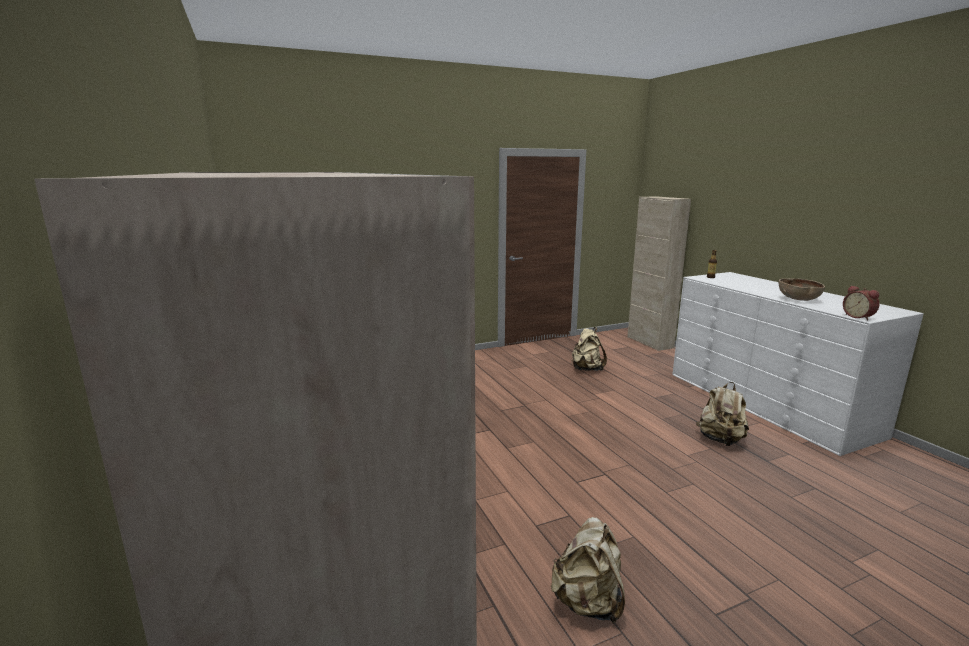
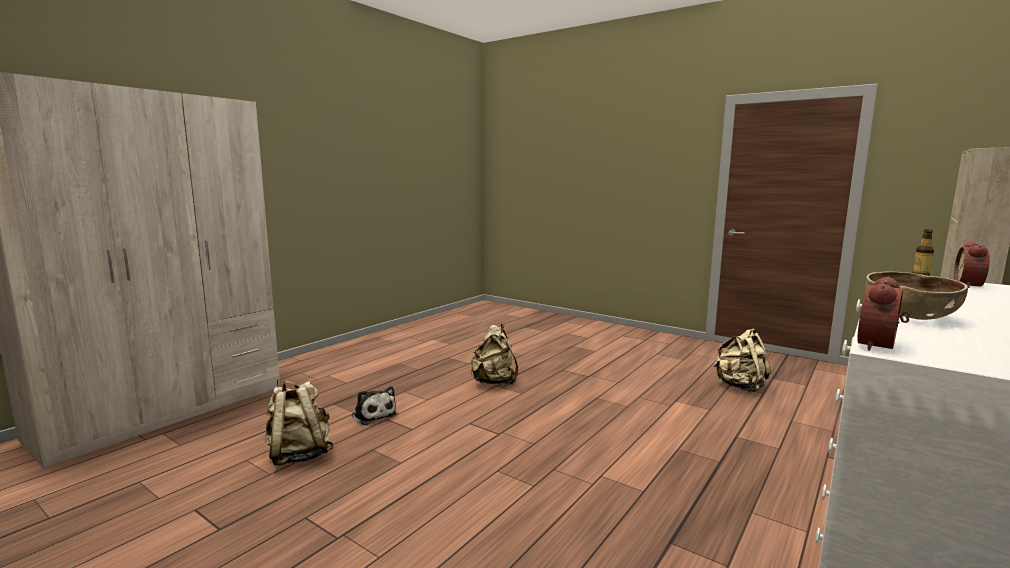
camera: 60 degrees right, 5 degrees down
(519, 532) = (373, 415): none -> plush toy
(720, 440) = (681, 497): beige backpack -> beige backpack (494, 382)
(727, 276) = (971, 285): none -> alarm clock

